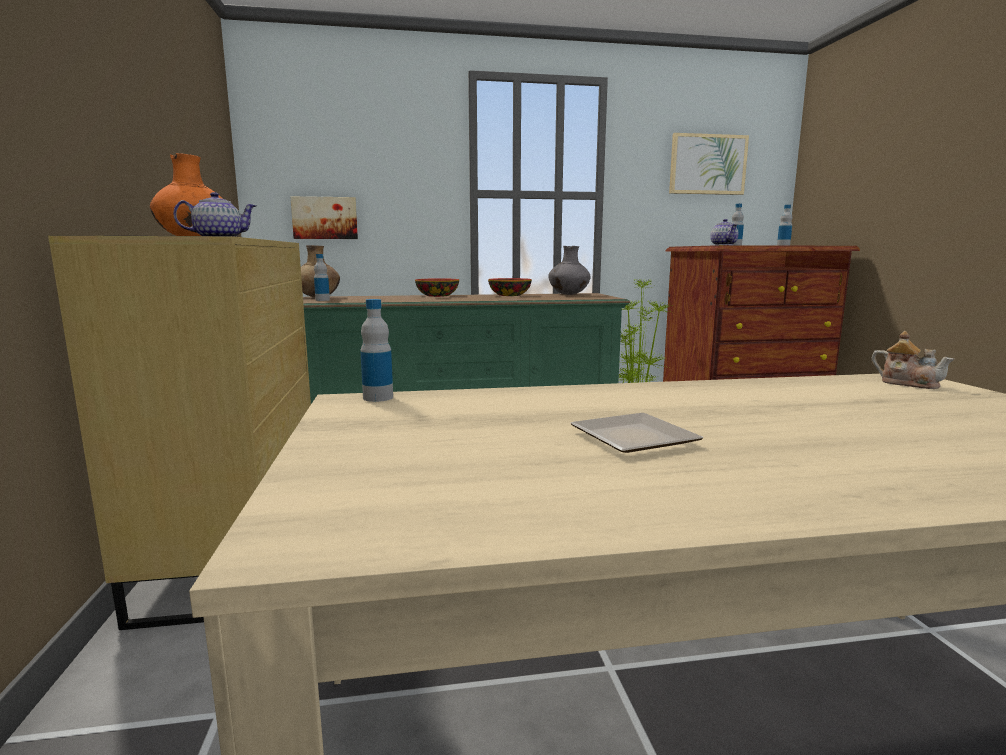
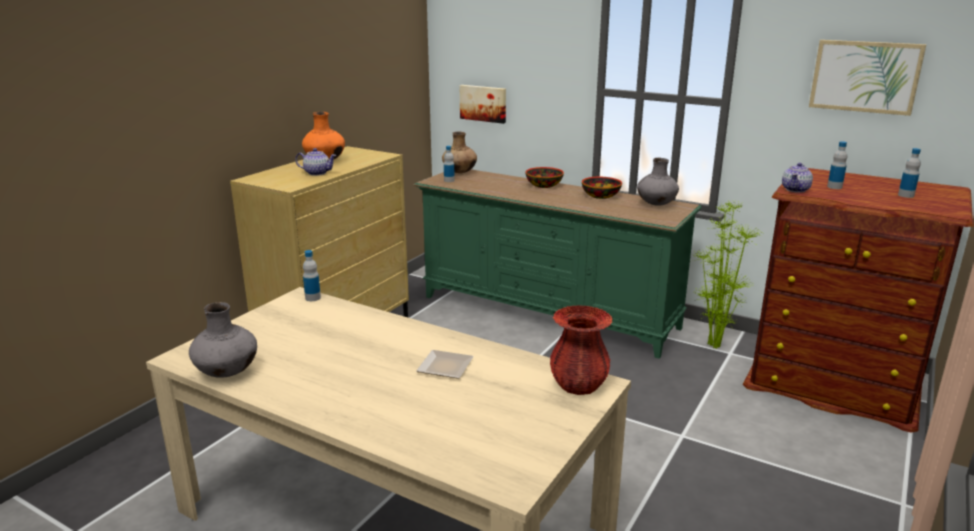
camera: 40 degrees right, 10 degrees up
(500, 518) = (227, 372): none -> grey vase
(632, 440) = (333, 361): plate -> plate (443, 367)
(908, 383) = (578, 385): teapot -> red vase

